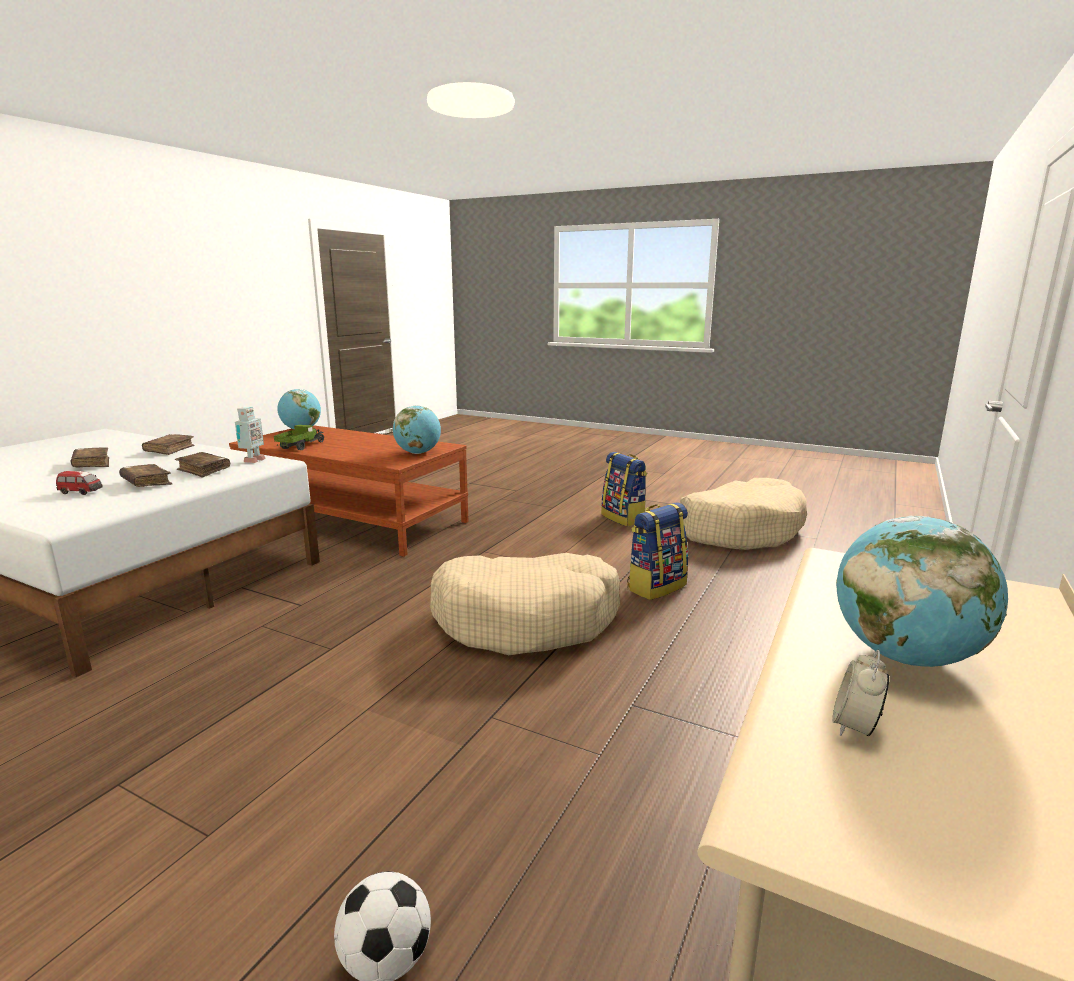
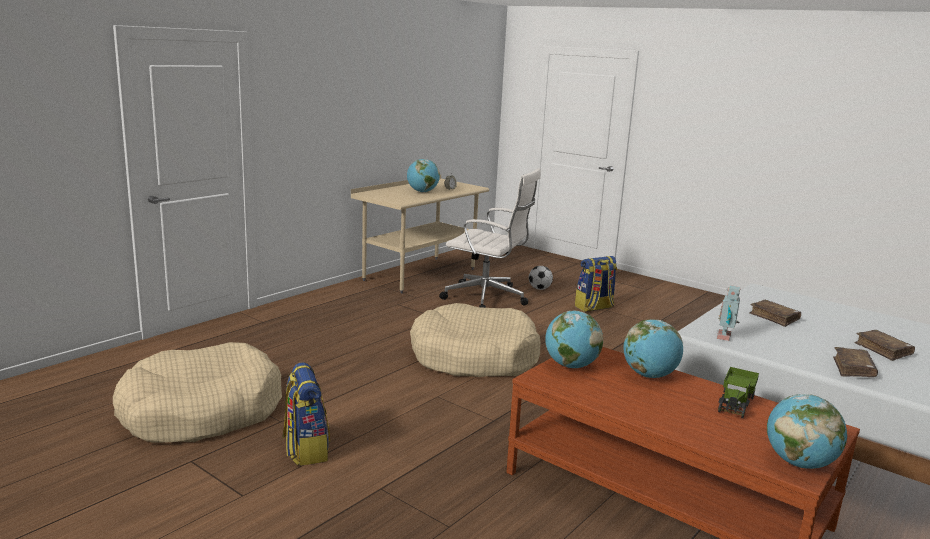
camera: 170 degrees left, 0 degrees up
(81, 492) = (806, 313): toy car -> none
(204, 470) = (752, 328): brown book -> none
(354, 453) = (649, 375): none -> globe
(555, 826) = (487, 298): none -> white office chair
(656, 586) = (364, 366): backpack -> backpack (594, 308)

